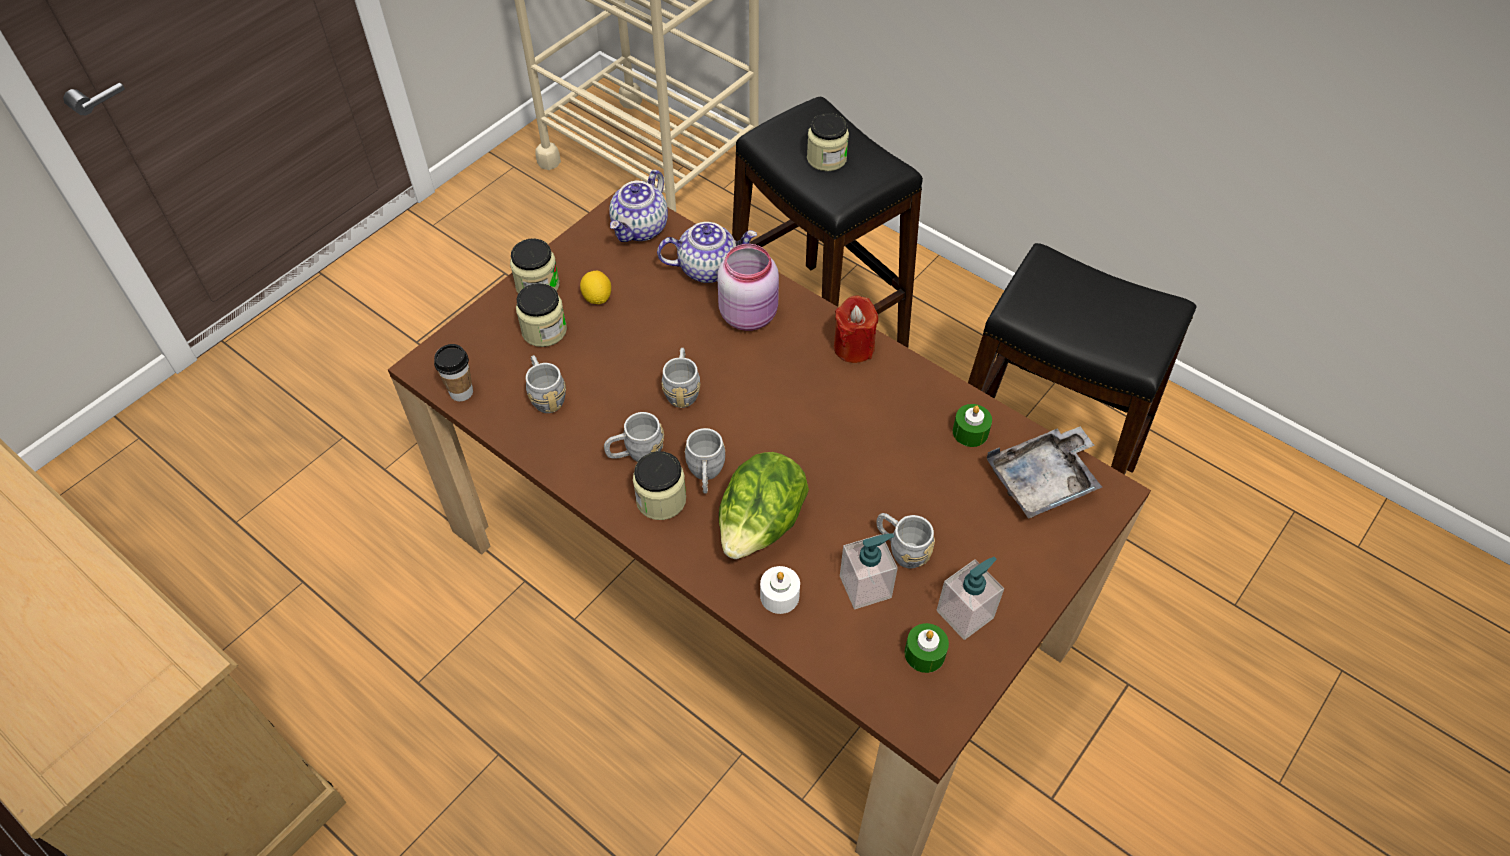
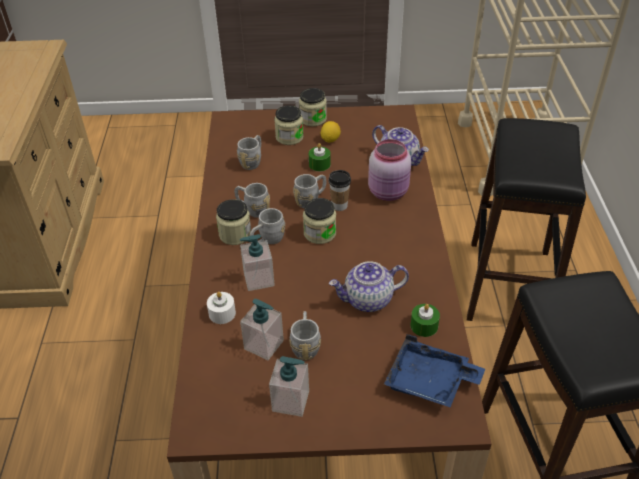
camera: 50 degrees right, 10 degrees down
(461, 392) = (224, 137): cup -> cup (339, 206)
(640, 228) = (391, 125): teapot -> teapot (368, 300)
(760, 526) = (258, 279): lettuce -> soap dispenser
(826, 158) = (535, 153): jar -> jar (320, 233)
(853, 347) = (420, 242): red candle -> none
(924, 653) = (245, 398): green candle -> green candle (319, 164)
(1043, 481) = (429, 382): grey tray -> blue tray

